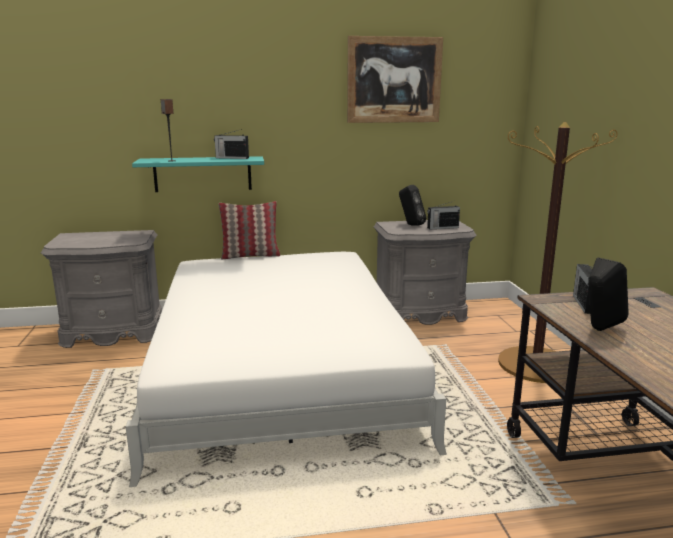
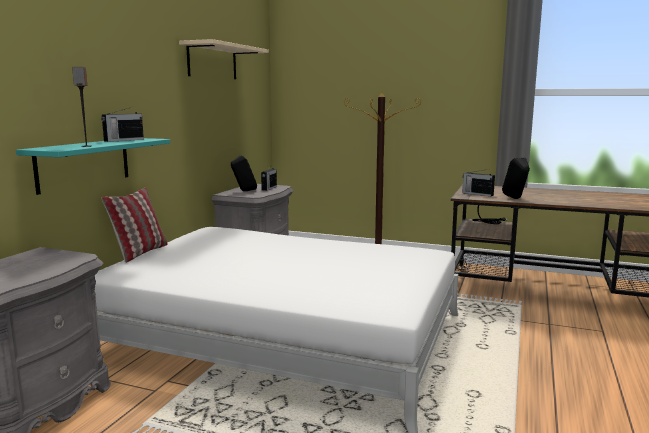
camera: 60 degrees left, 5 degrees down
(394, 80) = (212, 62): picture -> beige shelf

